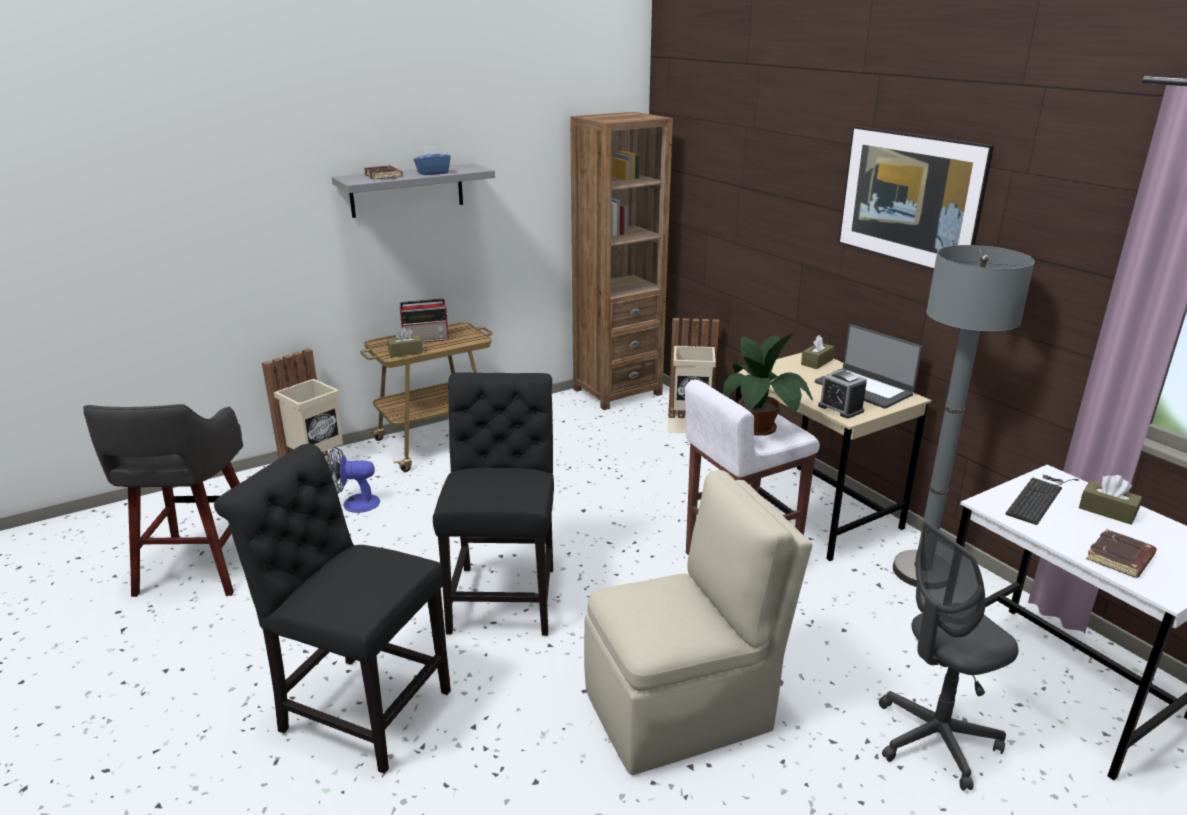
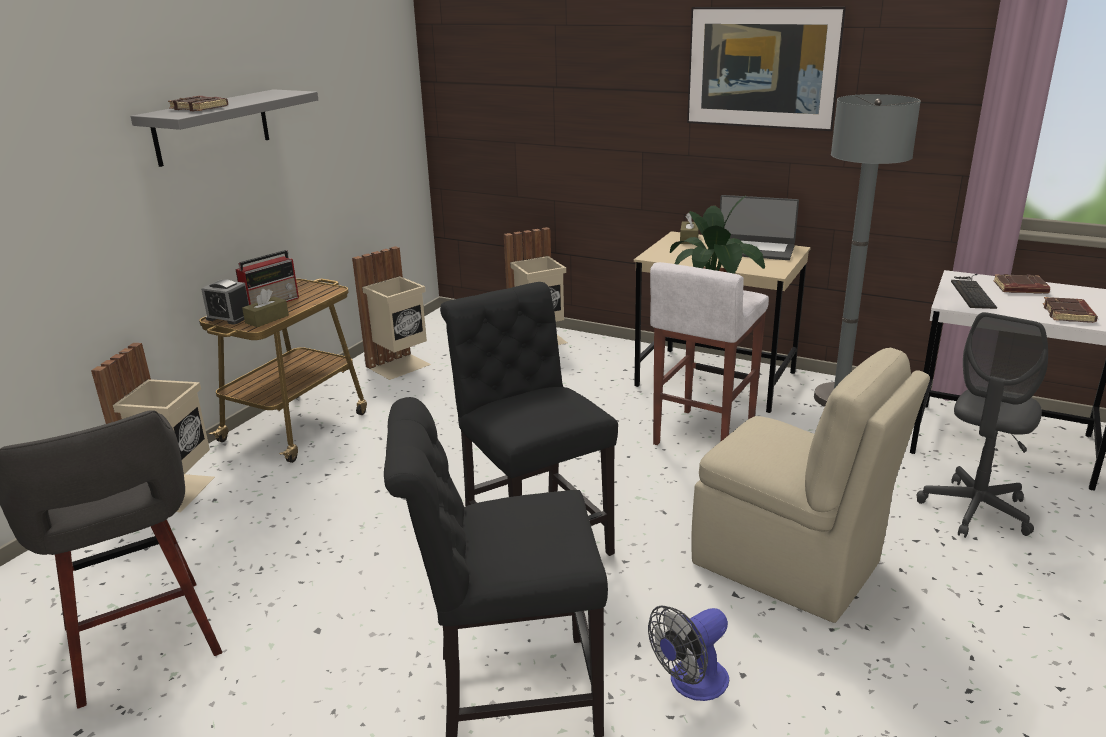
camera: 30 degrees left, 0 degrees up
(354, 504) = (268, 510): fan -> fan (691, 684)
(432, 173) = (253, 100): blue tissue box -> none
(556, 416) = (400, 366): none -> beige trash can
(617, 392) = (437, 330): brown bookcase -> none
(682, 709) = (790, 565): beige chair -> beige chair turned 90 degrees clockwise
(840, 408) = (758, 268): alarm clock -> alarm clock (229, 317)
(1107, 511) = (1020, 288): brown tissue box -> brown book

